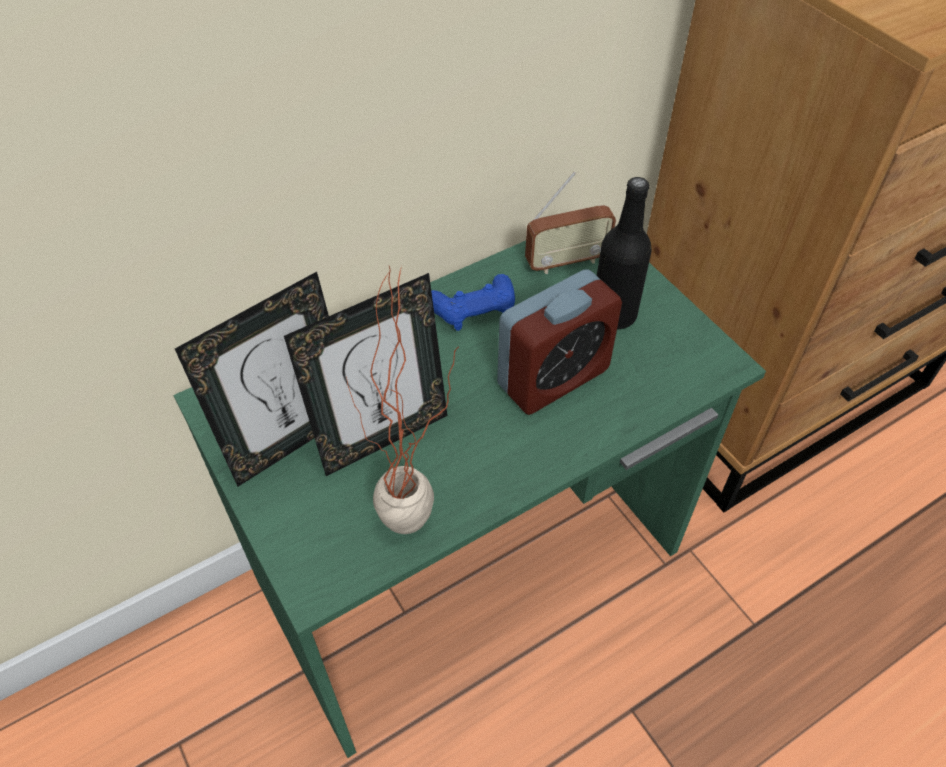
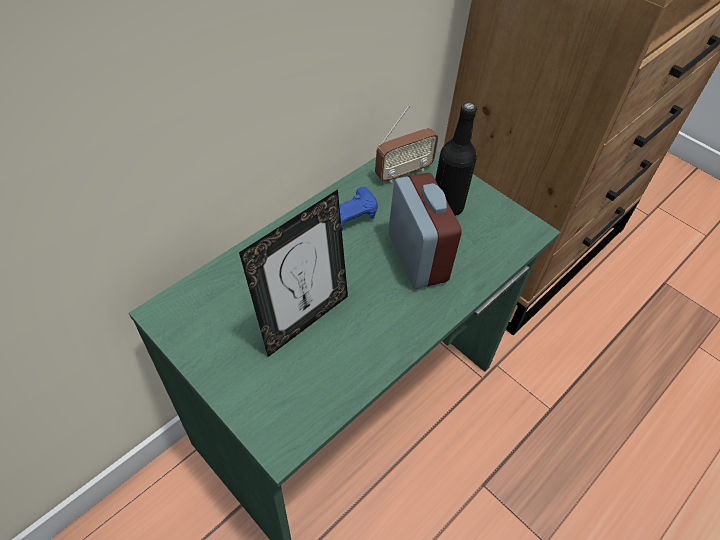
camera: 15 degrees left, 0 degrees up
(291, 441) = (233, 334): picture frame -> none
(416, 535) = (349, 390): potted plant -> none
(553, 377) = (417, 257): alarm clock -> alarm clock turned 60 degrees counterclockwise

